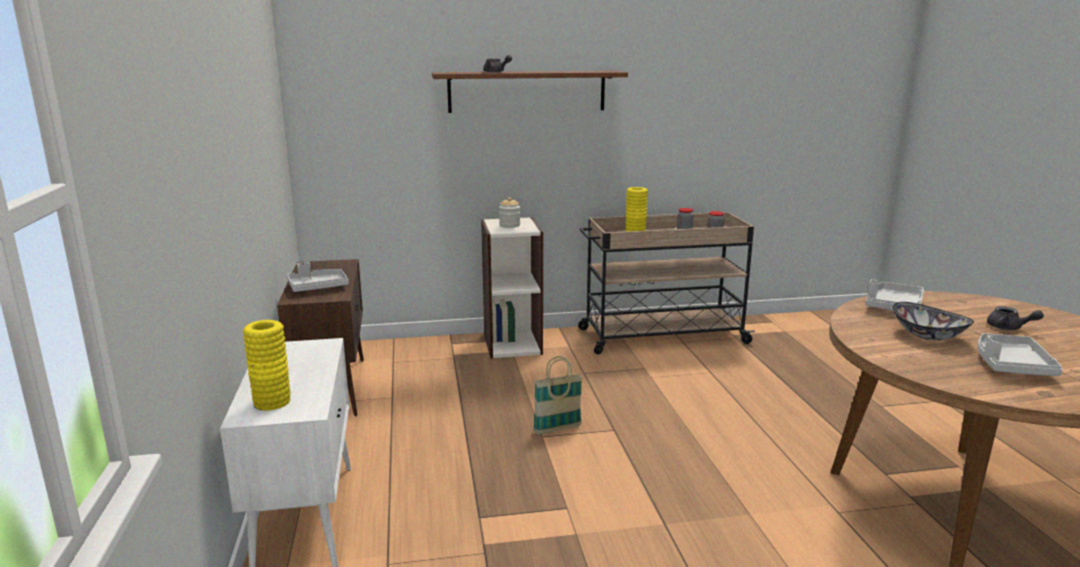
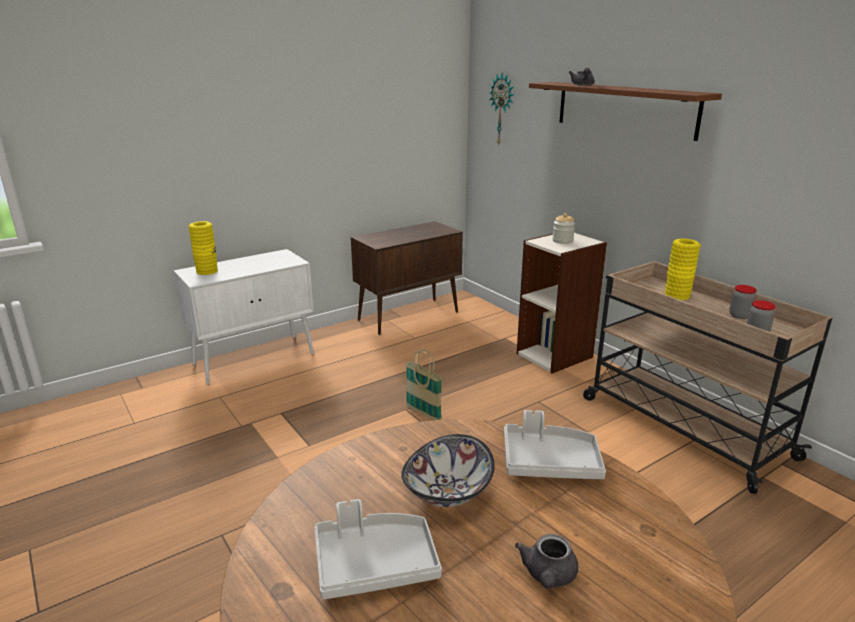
camera: 65 degrees right, 5 degrees up
(317, 287) = (391, 237): grey tray -> none
(354, 109) = (502, 109): none -> wall clock

